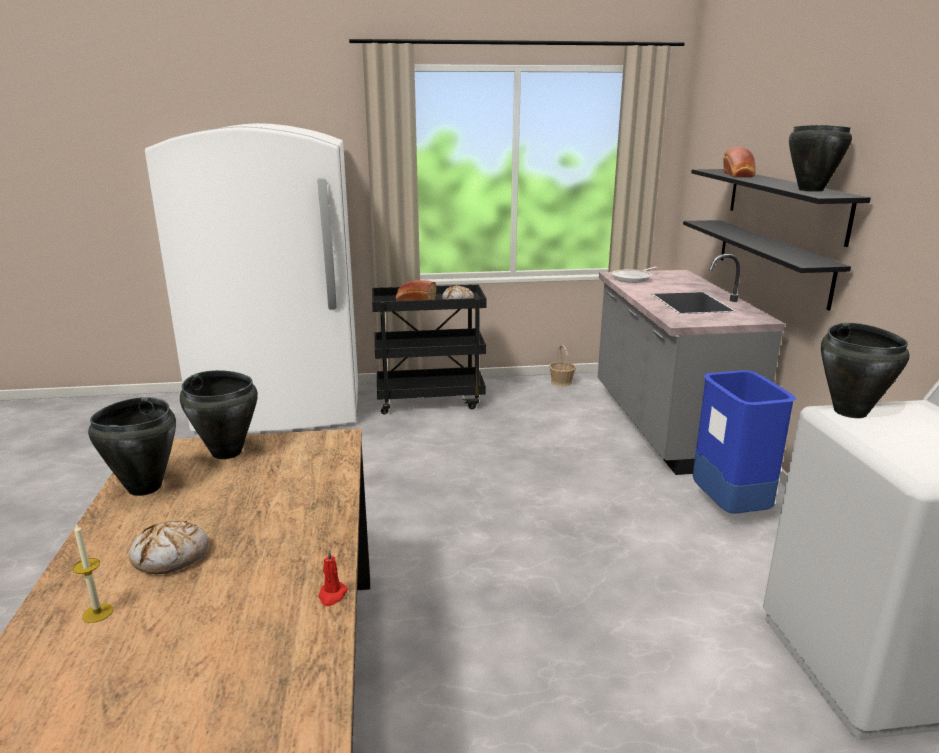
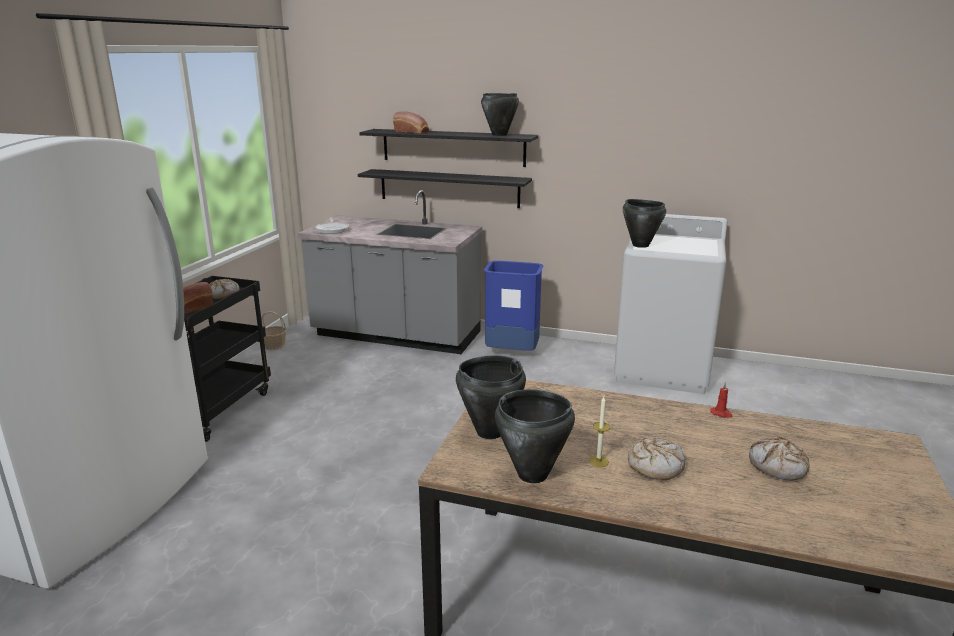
camera: 65 degrees left, 0 degrees up
(97, 613) = (722, 497): candle -> candle (598, 461)
(181, 659) = (778, 466): none -> bread

